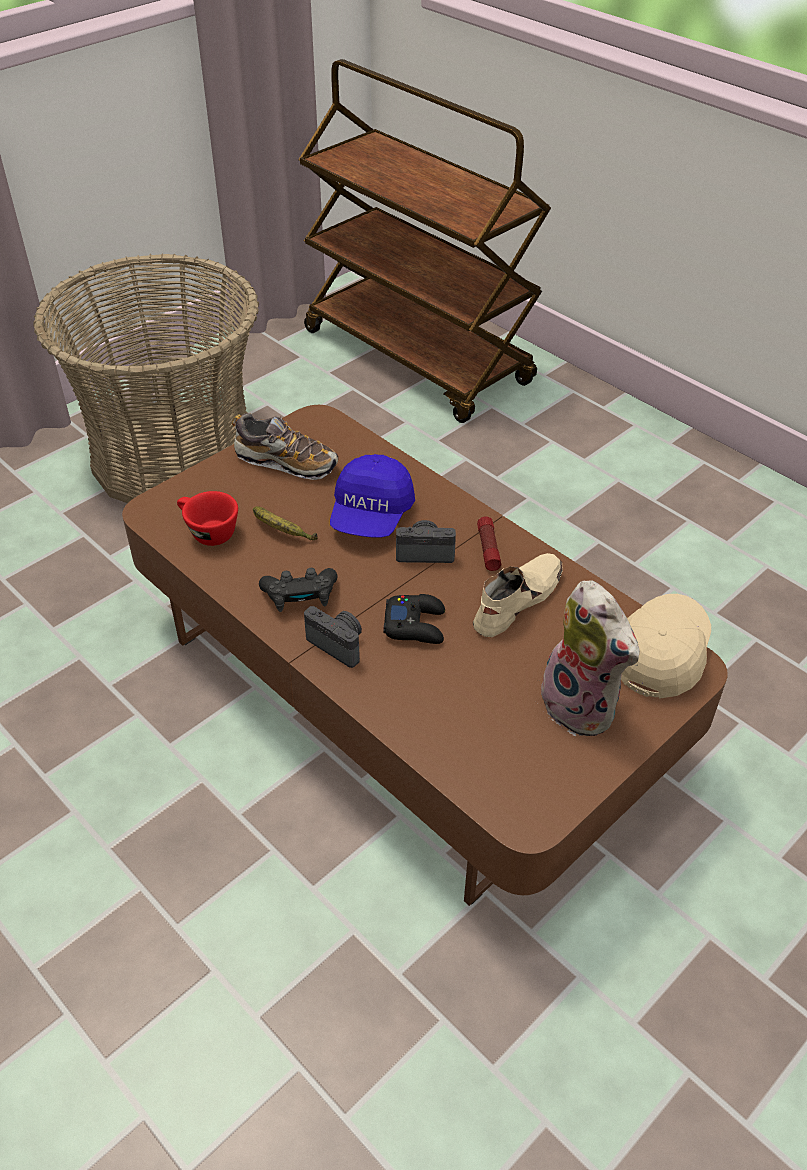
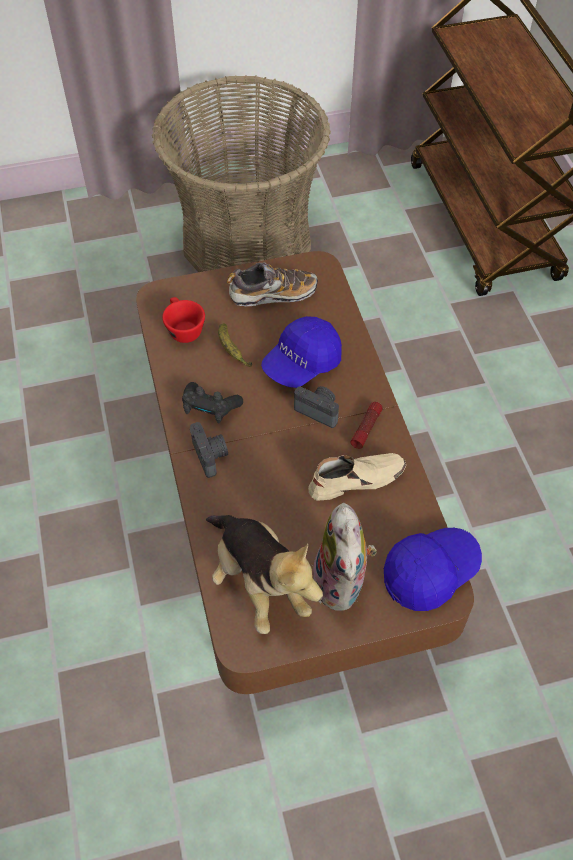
camera: 30 degrees right, 10 degrees up
(286, 462) = (272, 294): shoe -> shoe turned 60 degrees counterclockwise
(415, 625) = (272, 465): black game controller -> none
(493, 747) = (258, 583): none -> plush toy
(660, 654) = (430, 572): beige cap -> blue cap

